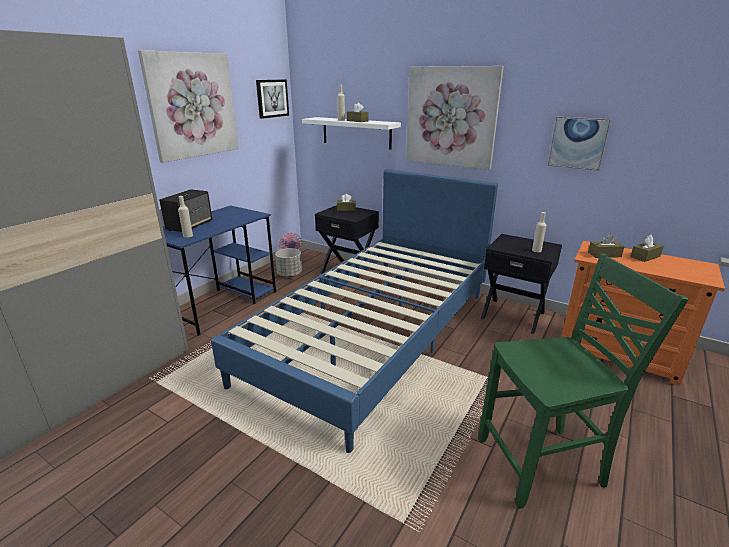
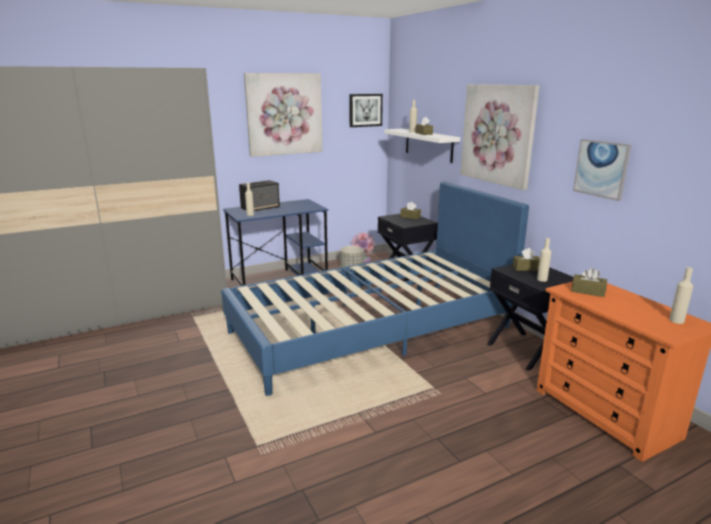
camera: 30 degrees right, 5 degrees down
(542, 464) = (403, 458): green chair -> none
(645, 256) = (635, 302): brown tissue box -> brown tissue box (526, 268)
(691, 266) = (676, 320): none -> beige bottle

